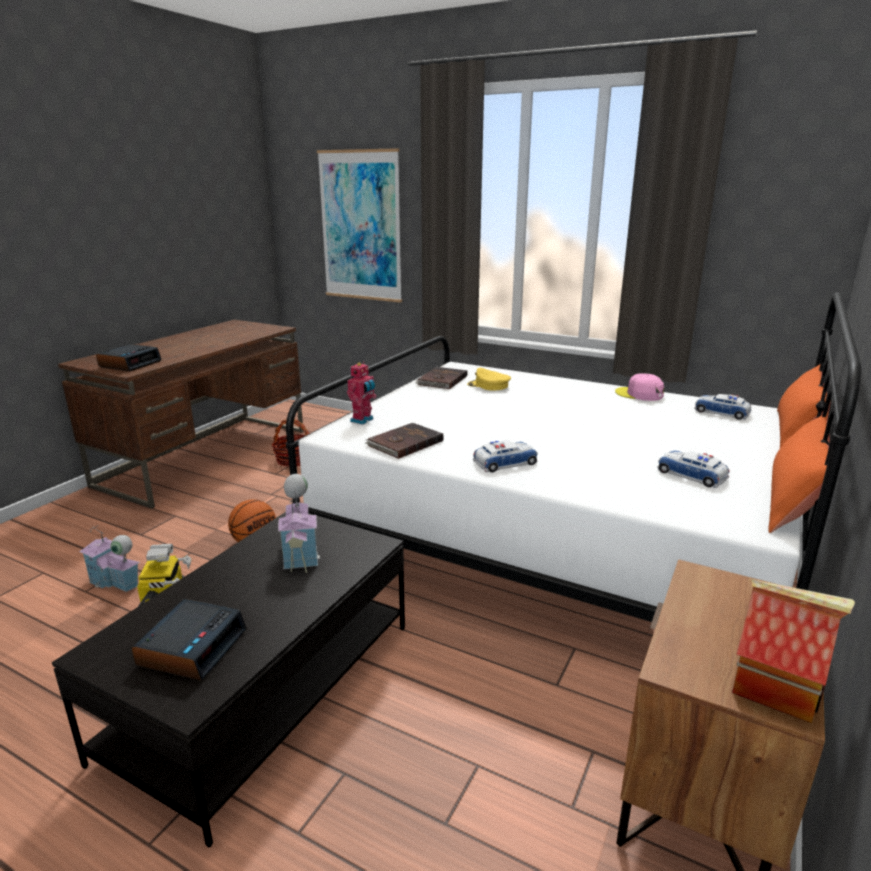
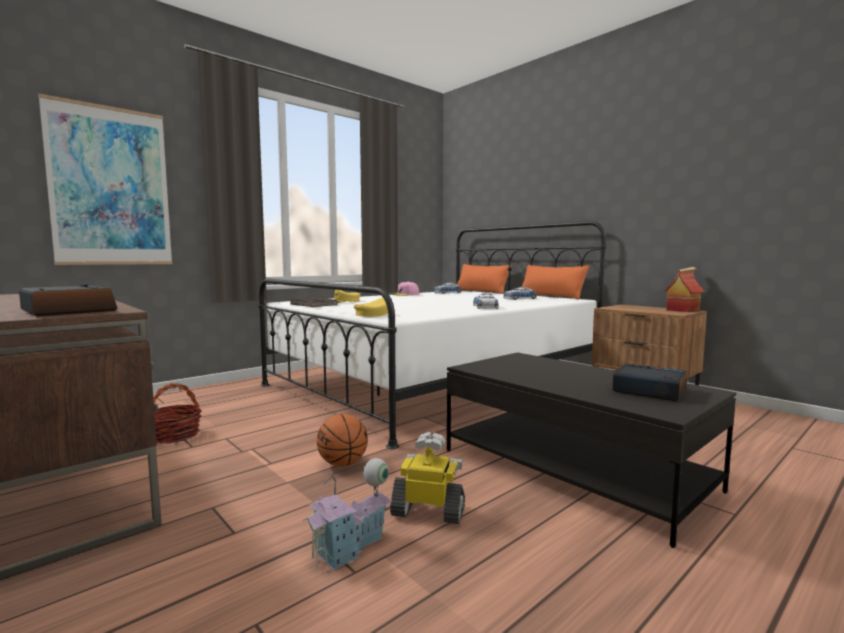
camera: 70 degrees left, 15 degrees down
(301, 552) = (524, 367): toy house -> none
(363, 420) = (374, 315): toy robot -> yellow cap
(404, 443) = (434, 313): brown book -> none

